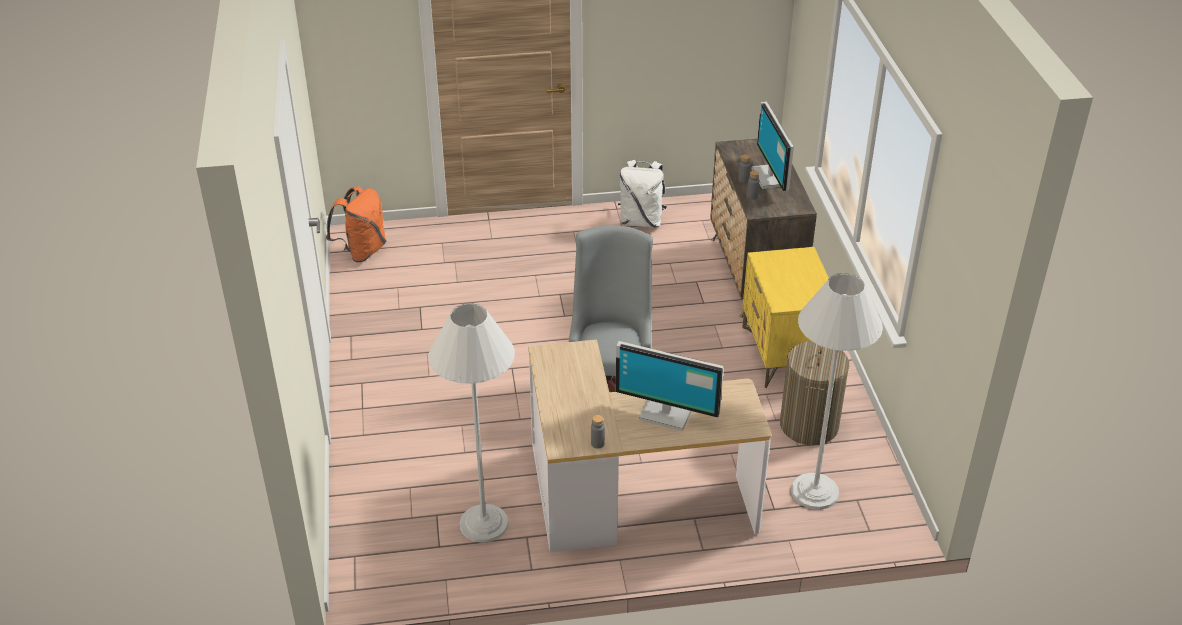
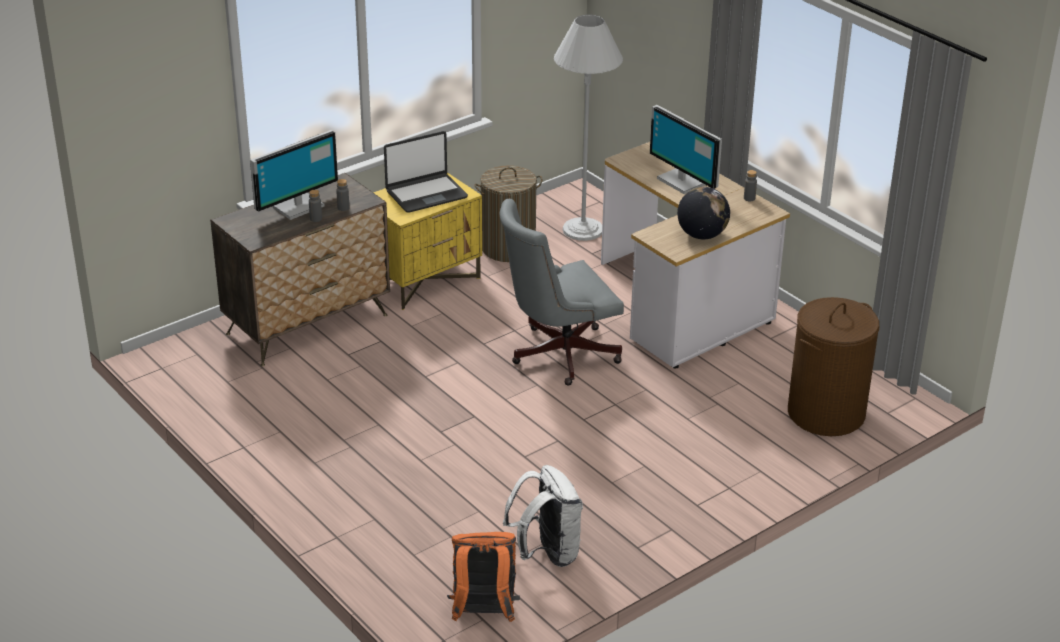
camera: 120 degrees left, 5 degrees down
(392, 513) = (826, 413): none -> brown laundry basket
(483, 524) = (782, 363): white floor lamp -> none
(557, 380) = (702, 235): none -> globe
(641, 221) = (258, 421): white backpack -> white backpack (546, 553)
(666, 412) = (682, 181): monitor -> monitor turned 150 degrees clockwise
(794, 282) = (426, 194): none -> laptop

